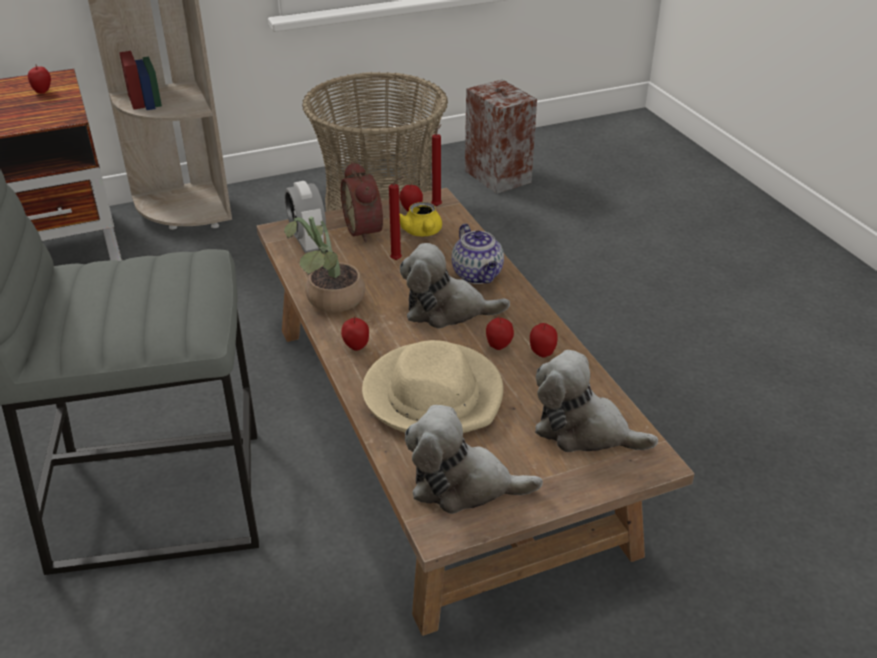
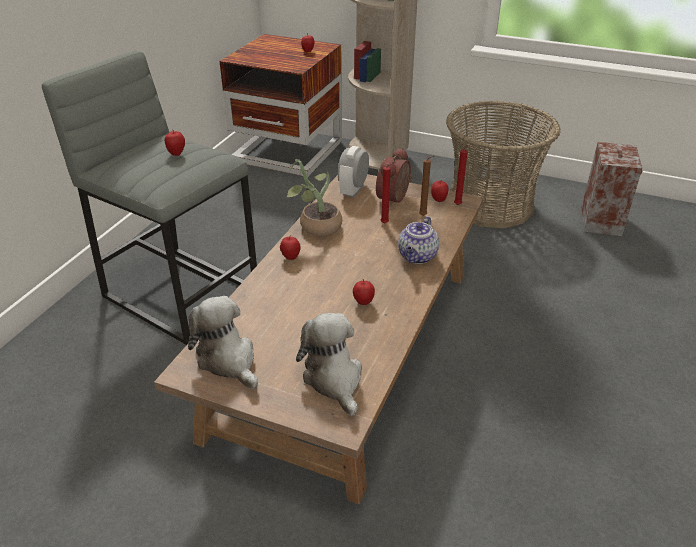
camera: 45 degrees right, 0 degrees up
(422, 232) = (424, 216): yellow teapot -> brown candle
(434, 395) = (288, 305): beige hat -> none
(447, 310) = (368, 266): plush toy -> none
(542, 353) = (382, 321): apple -> apple (176, 153)

